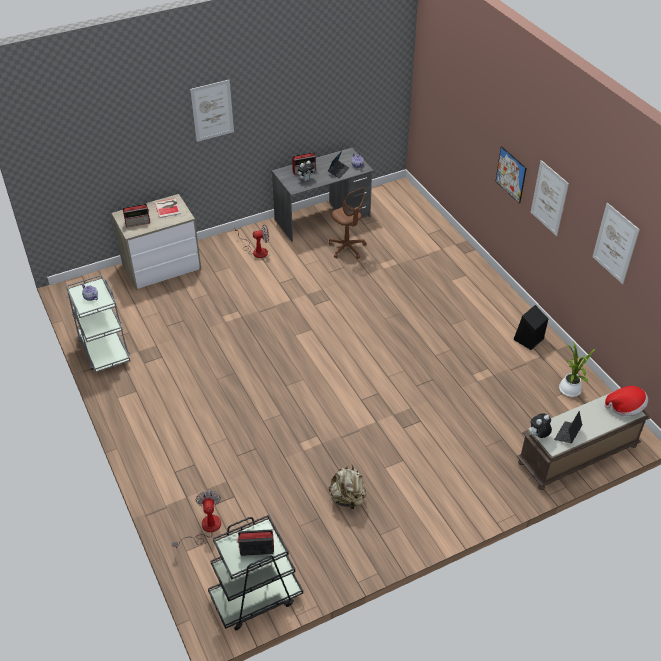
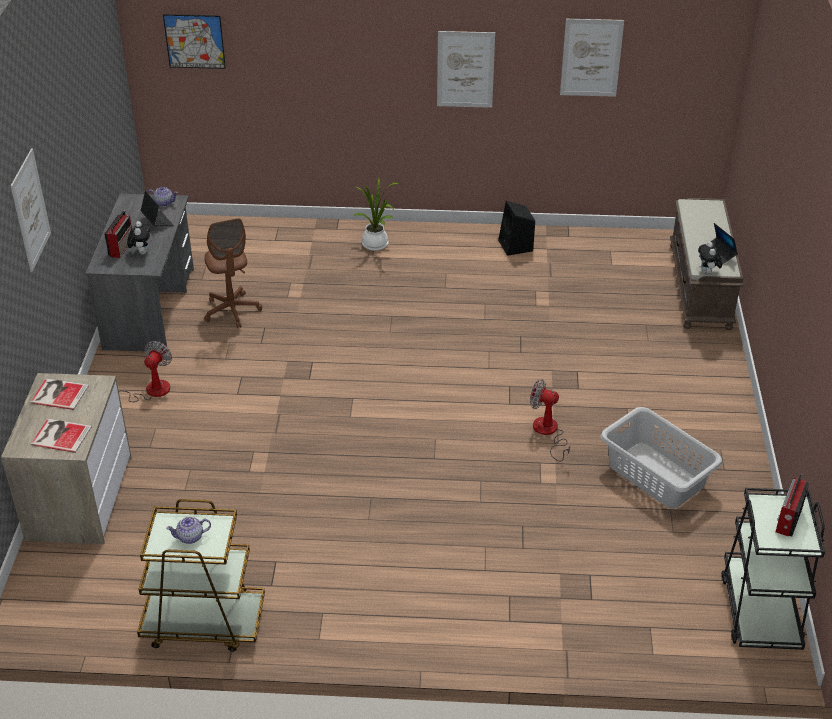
camera: 60 degrees left, 5 degrees down
(104, 350) = (203, 623): grey cart -> brown cart
(138, 223) = (60, 435): radio -> book
(205, 528) = (626, 622): fan -> fan (548, 433)
(347, 248) = (232, 311): brown office chair -> brown office chair turned 75 degrees clockwise
(347, 498) = (656, 474): beige backpack -> grey laundry basket
(511, 174) = (384, 80): picture -> picture (194, 41)
(569, 391) = (611, 253): potted plant -> potted plant (376, 245)
(625, 408) = (706, 207): hat -> none

